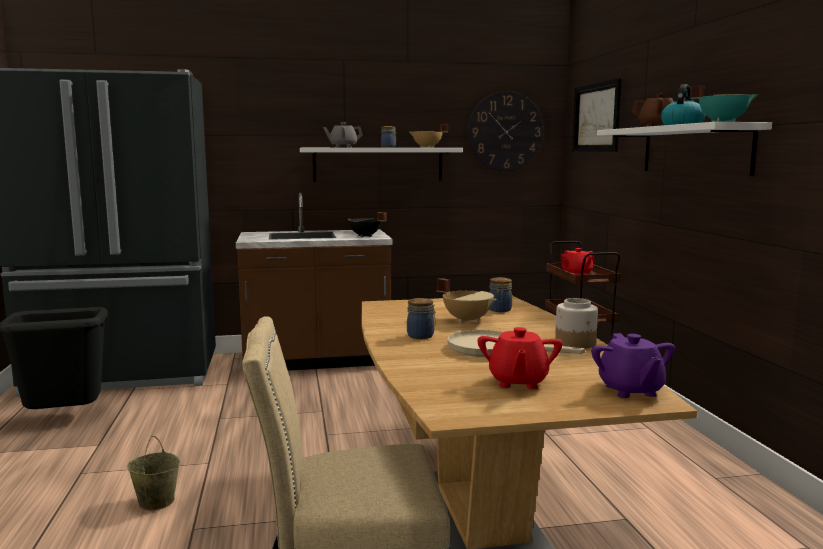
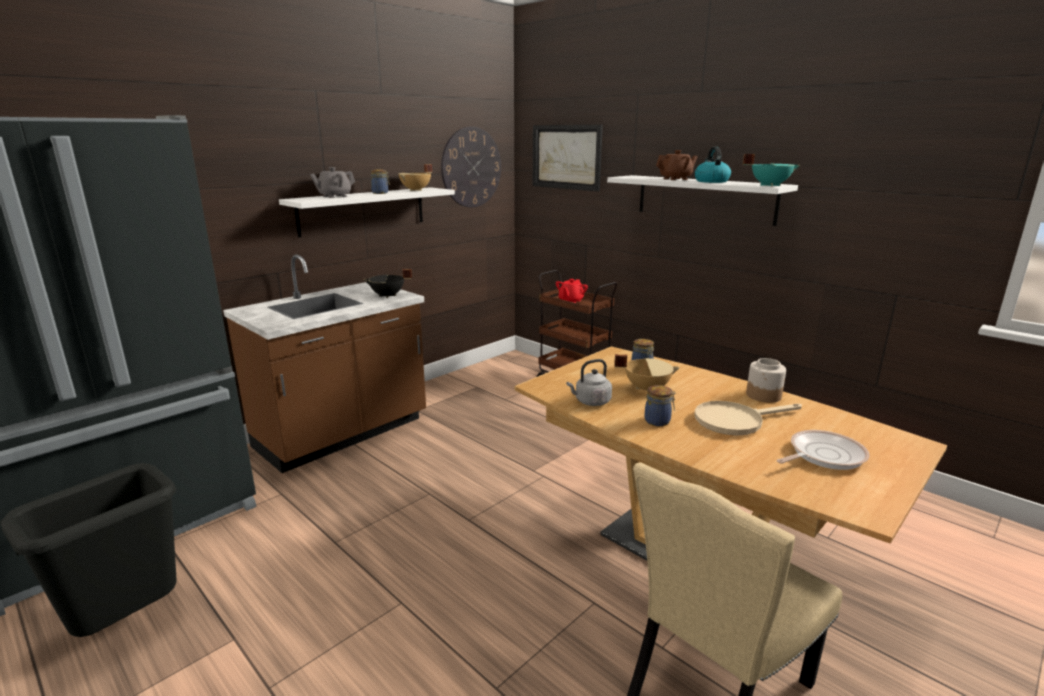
camera: 35 degrees left, 10 degrees up
(156, 501) = (414, 678): beige bucket -> none
(396, 318) = (591, 402): none -> grey kettle
(518, 382) = (823, 455): red teapot -> frying pan
(630, 390) = (887, 438): purple teapot -> none

